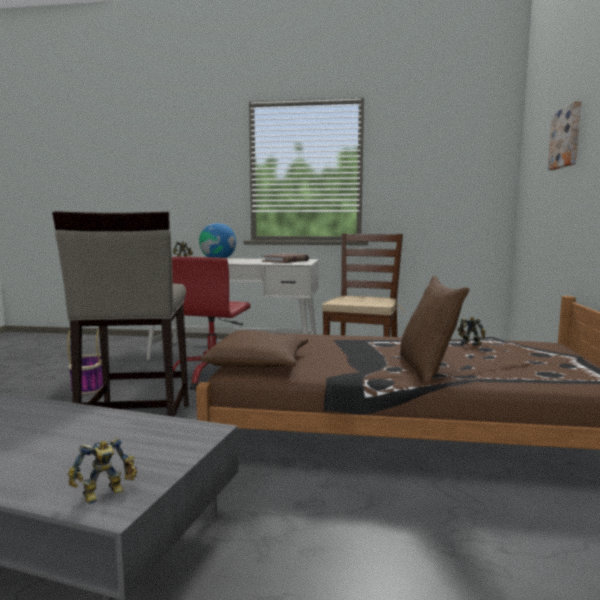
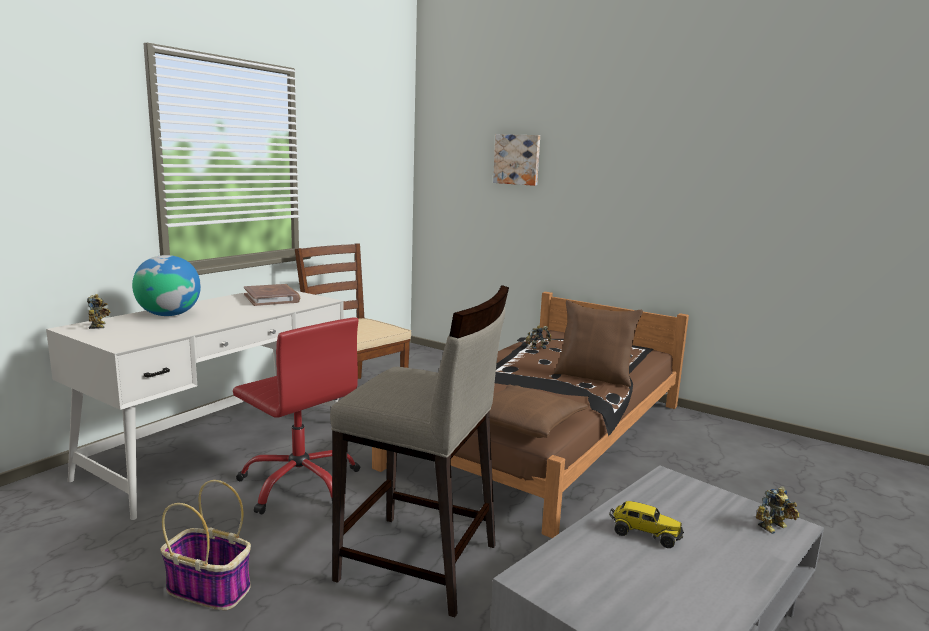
camera: 65 degrees left, 5 degrees up
(74, 429) = (644, 534): none -> toy truck
(105, 494) = (775, 527): toy robot -> toy robot turned 75 degrees clockwise

